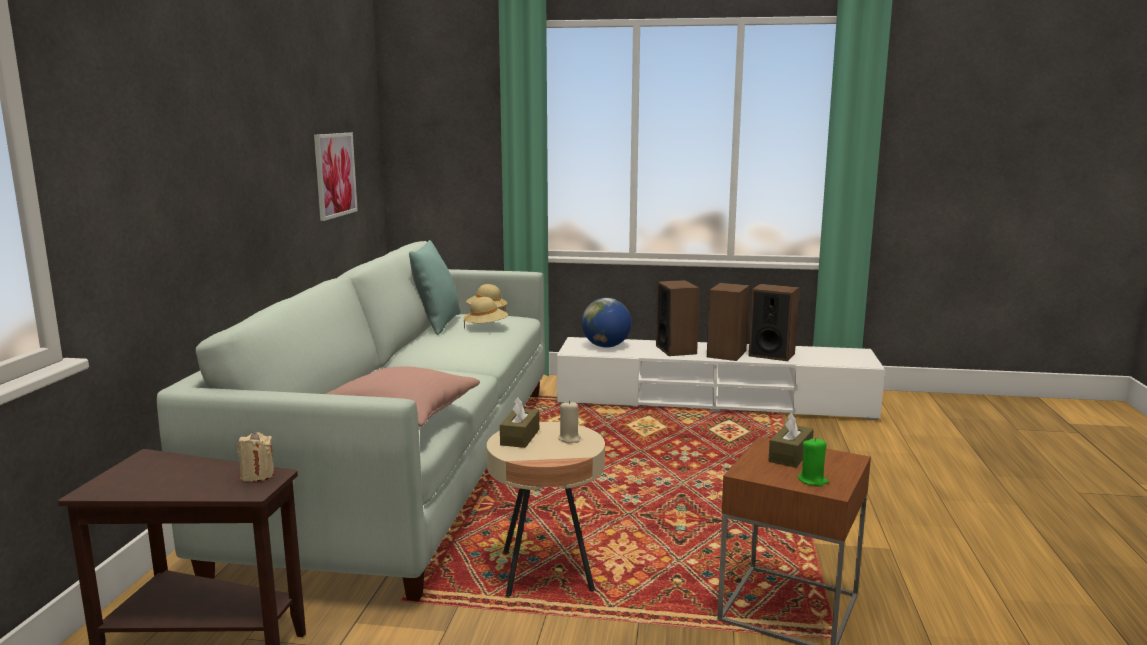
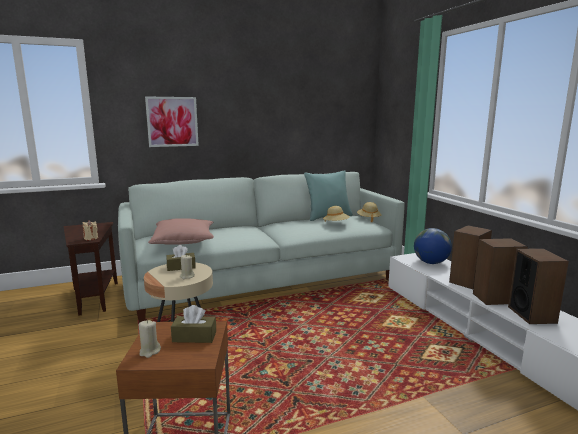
camera: 60 degrees right, 0 degrees up
(335, 175) = (316, 131): picture -> picture (172, 121)
(812, 481) = (149, 351): green candle -> beige candle

